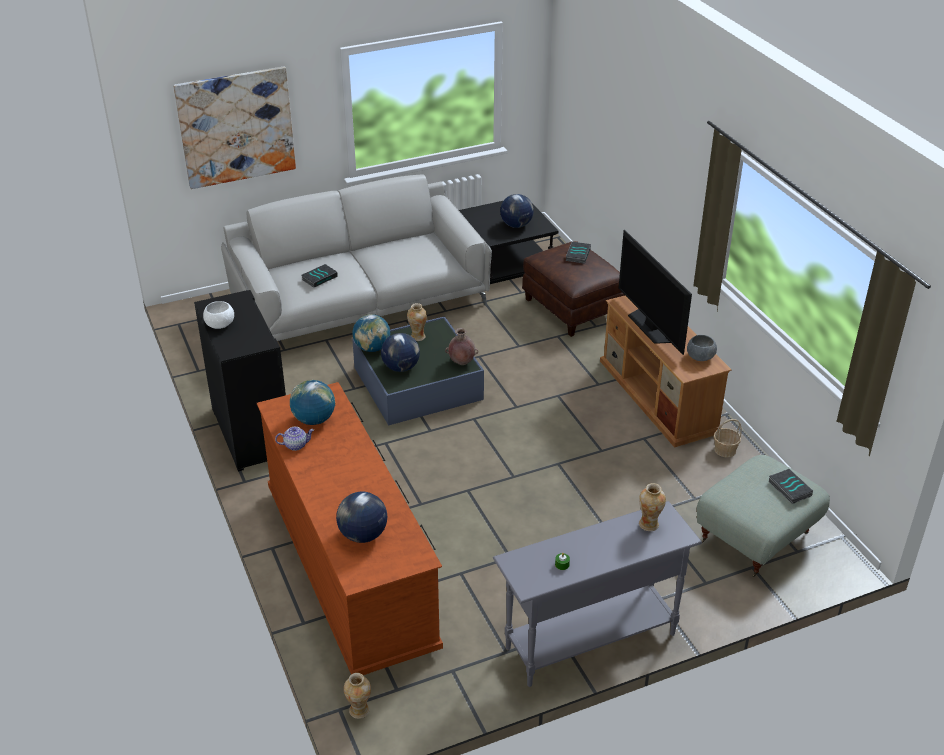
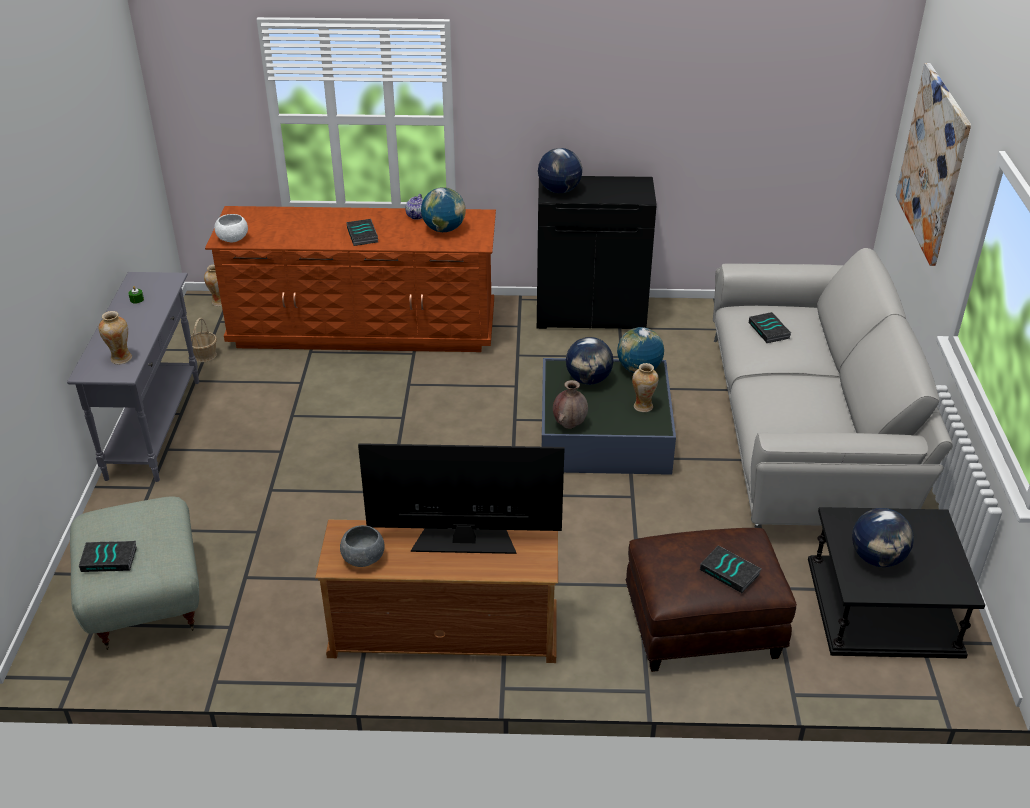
camera: 115 degrees right, 0 degrees up
(220, 324) = (601, 182): white bowl -> white bowl (233, 239)
(353, 465) = (363, 235): none -> book
(362, 535) = (277, 223): globe -> globe (559, 190)
(725, 450) = (295, 647): basket -> basket (205, 355)

